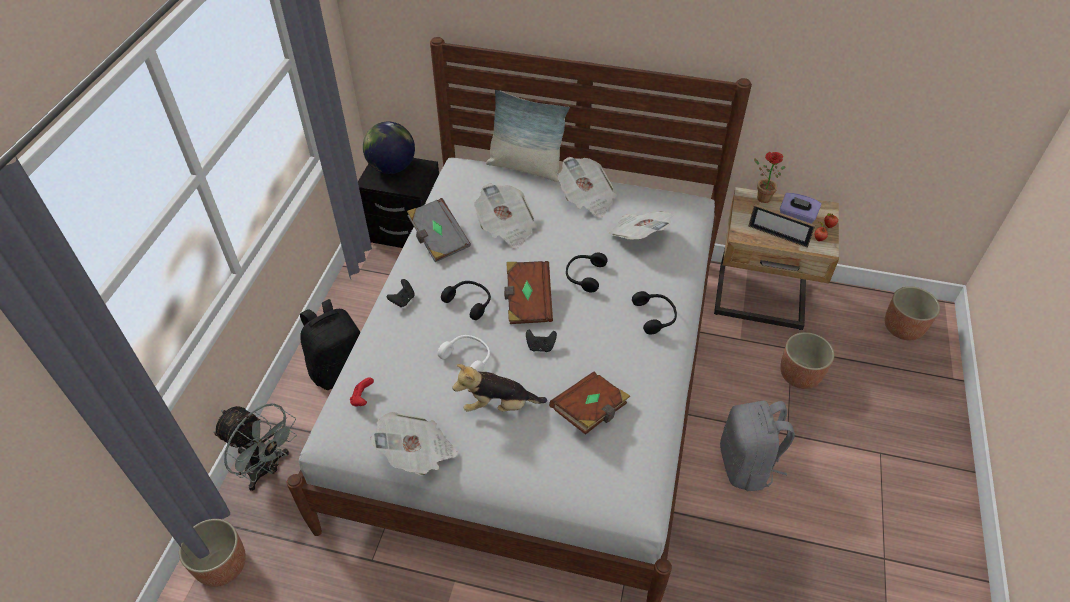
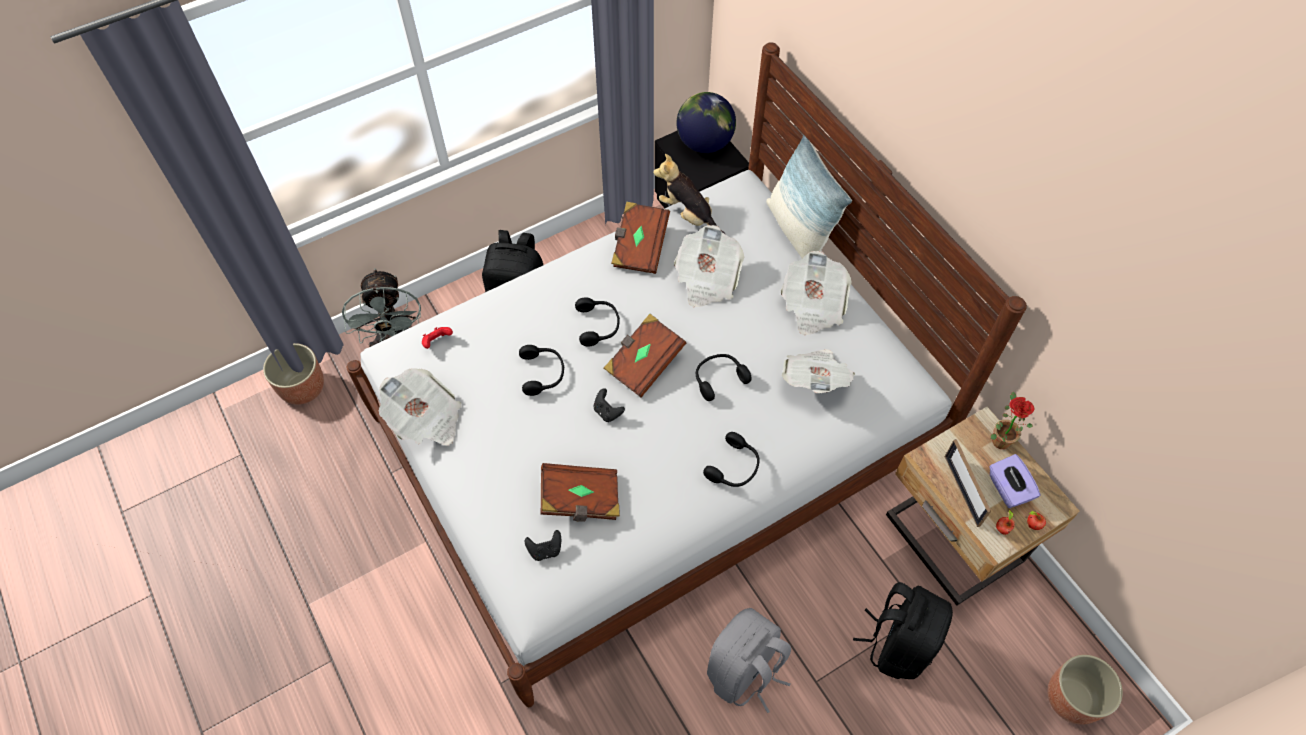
camera: 45 degrees right, 10 degrees up
(403, 300) = (552, 281): black game controller -> black game controller (545, 550)
(438, 239) = (639, 247): grey book -> brown book
(468, 358) = (543, 373): white headphones -> black headphones
(498, 405) = (520, 433): plush toy -> plush toy (688, 215)
(799, 375) = (897, 643): planter -> black backpack

